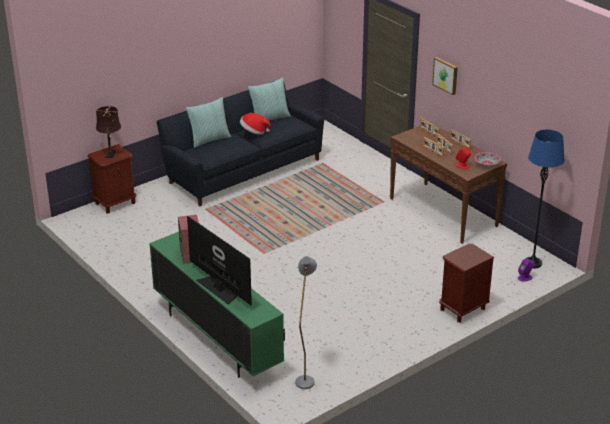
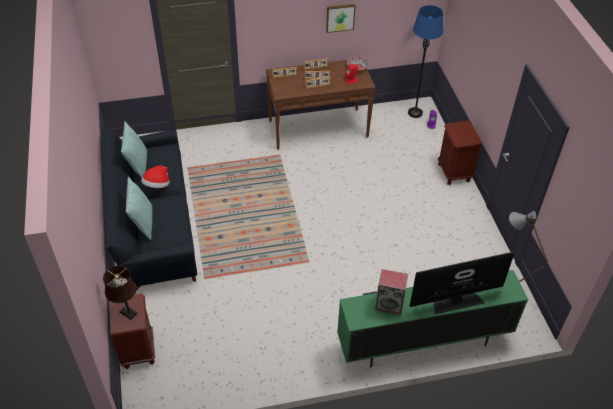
camera: 65 degrees left, 15 degrees up
(446, 75) = (277, 21): picture -> picture (340, 17)

